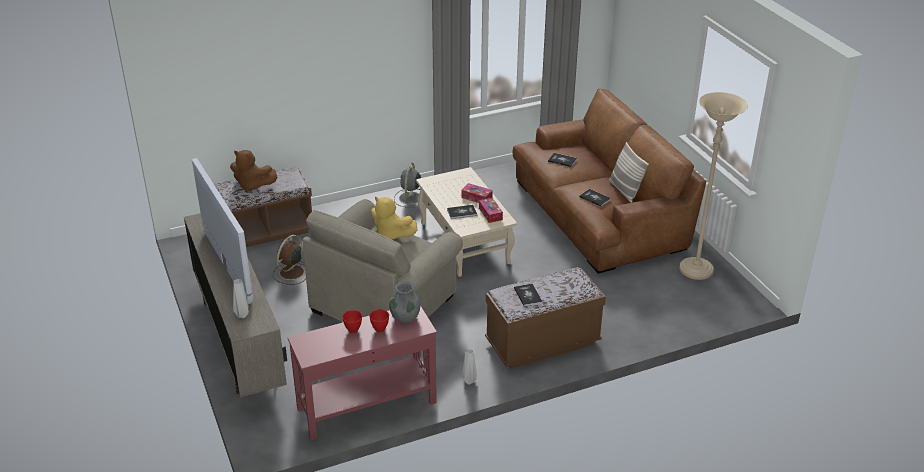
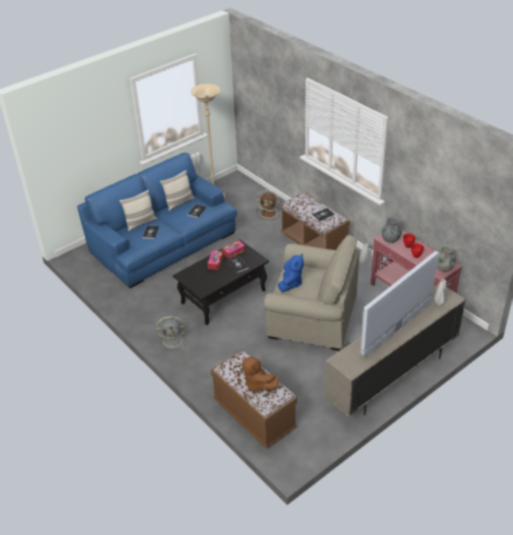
camera: 105 degrees left, 5 degrees up
(252, 185) = (257, 384): brown plush toy -> brown plush toy turned 135 degrees clockwise
(291, 273) = (302, 378): brown fan -> brown fan (269, 213)
(309, 347) = (443, 268): none -> grey vase
(391, 234) = (290, 283): yellow plush toy -> blue plush toy
(465, 243) = (224, 296): beige coffee table -> black coffee table
(589, 158) = (140, 223): none -> pillow
(600, 213) = (162, 242): brown sofa -> blue sofa

